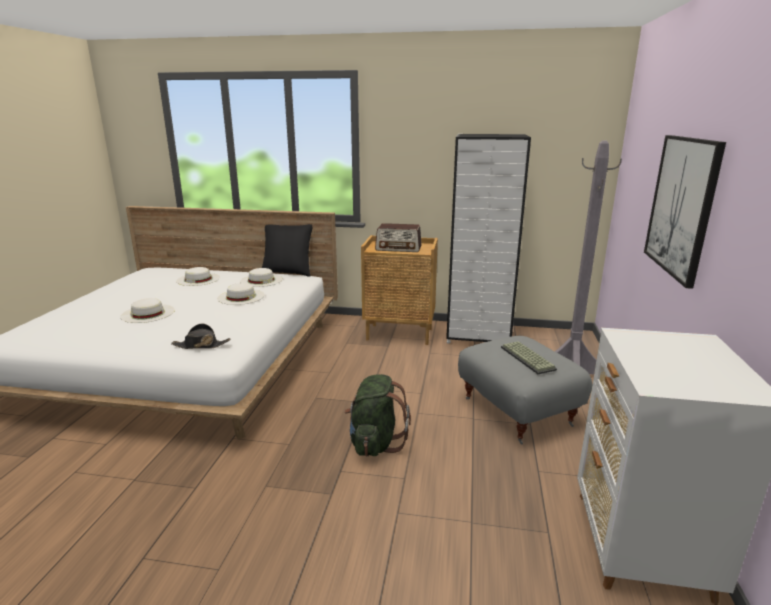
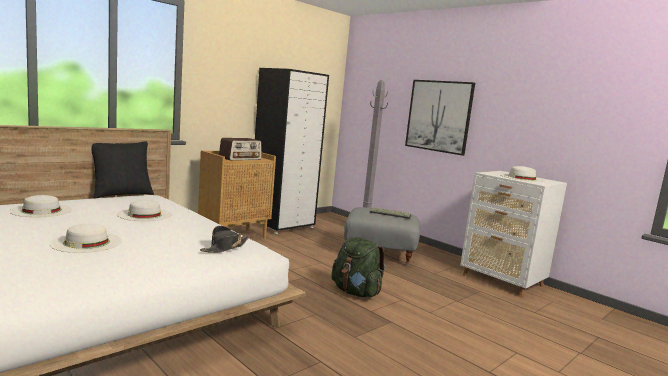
camera: 55 degrees left, 10 degrees down
(261, 280) = (121, 201): white hat -> white hat (522, 178)

